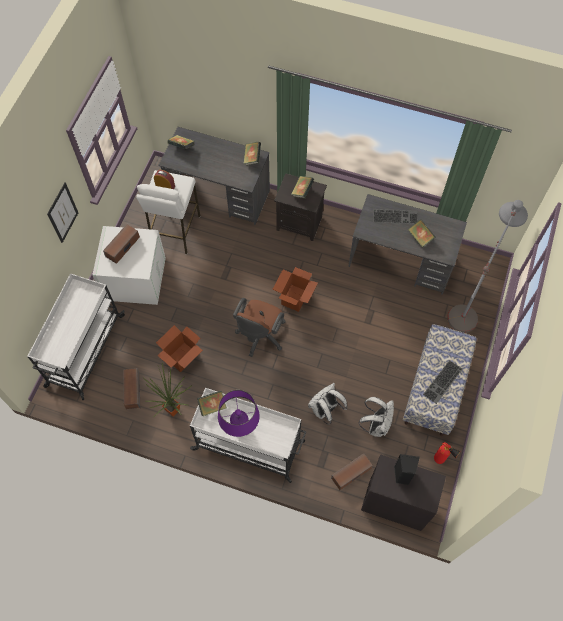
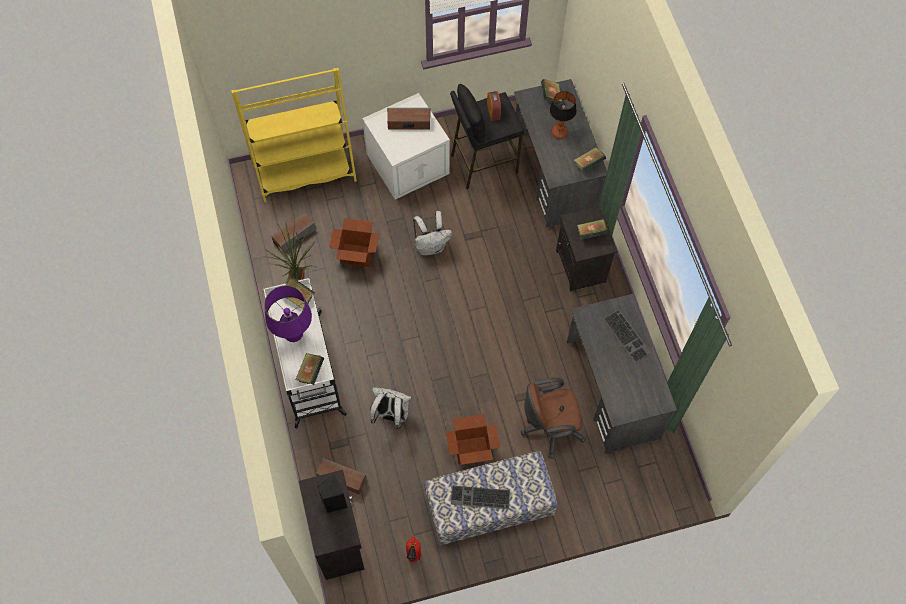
camera: 55 degrees right, 0 degrees up
(62, 213) = (373, 42): picture -> none
(84, 351) = (304, 172): white cart -> yellow bookcase
(175, 231) = (483, 163): white stool -> black stool
(214, 159) = (559, 133): none -> table lamp
(260, 336) = (427, 308): brown office chair -> brown office chair (549, 428)
(295, 298) = (492, 314): cardboard box -> cardboard box (472, 450)
(376, 424) = (409, 472): white backpack -> white backpack (431, 246)
(420, 237) = (620, 374): book -> book (310, 372)
(470, 301) = (619, 487): grey floor lamp -> none

